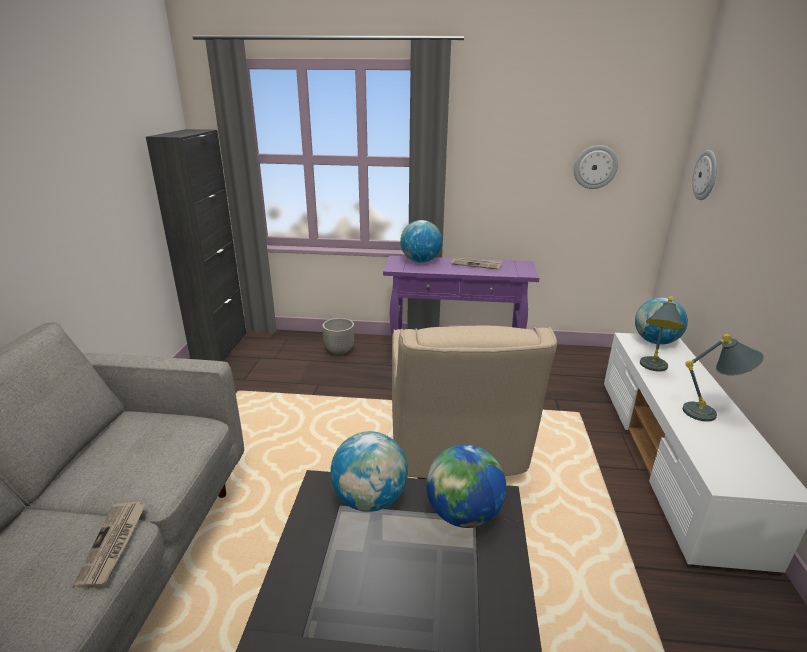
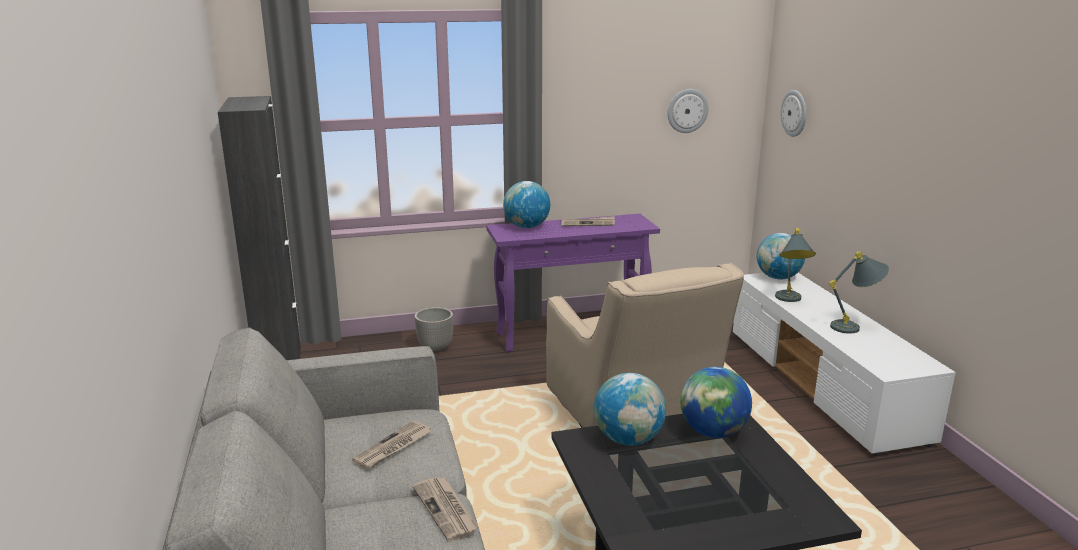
camera: 20 degrees left, 5 degrees down
(144, 456) = (393, 447): none -> newspaper

